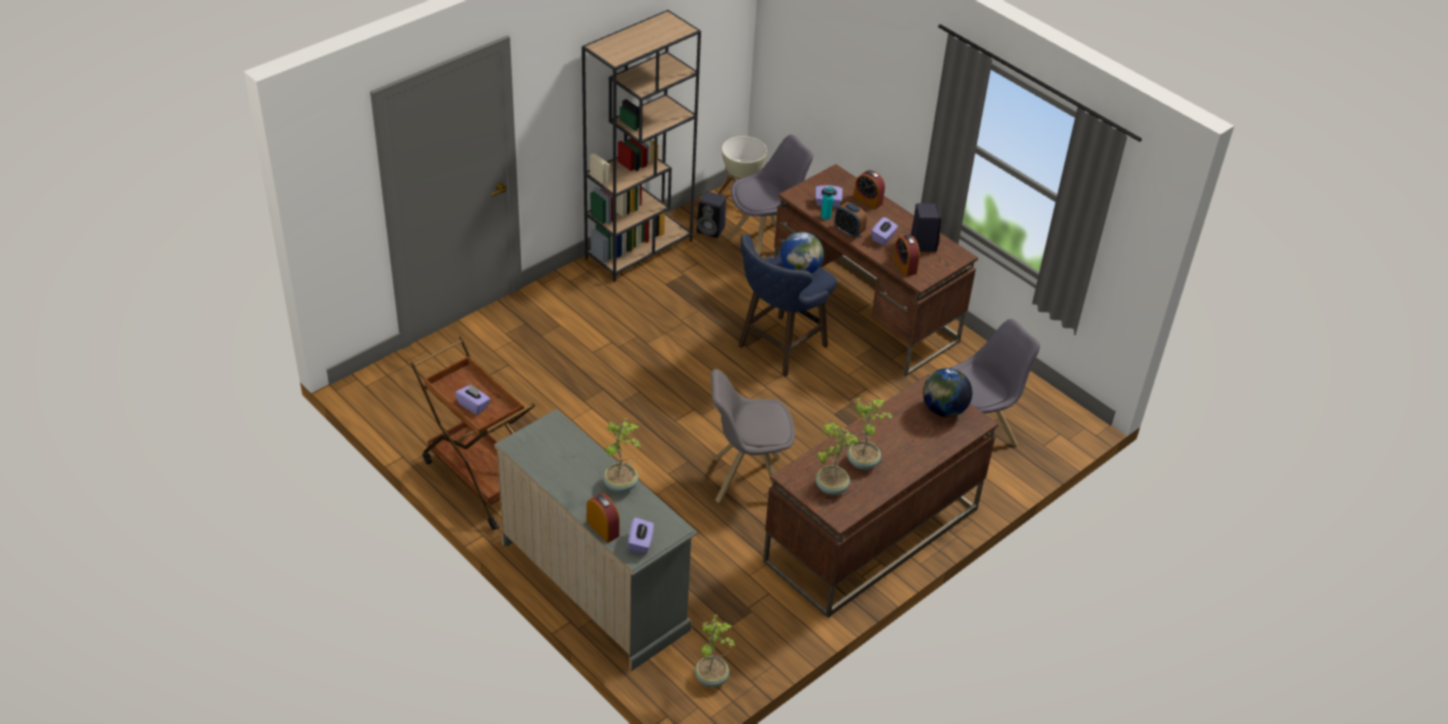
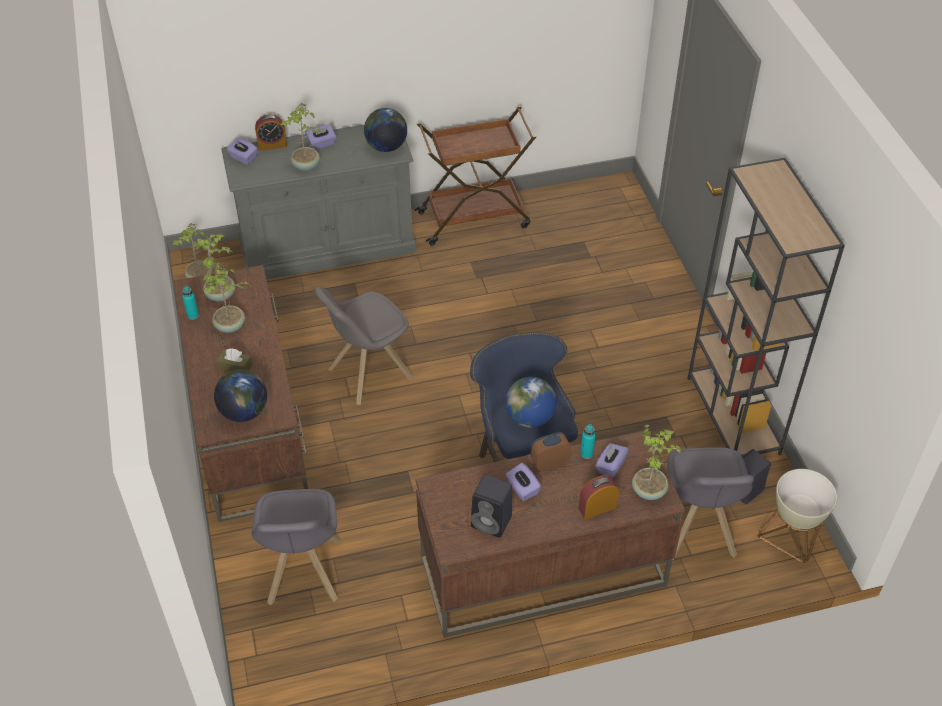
camera: 120 degrees right, 5 degrees up
(473, 405) = (467, 142): purple tissue box -> purple tissue box (321, 144)
(549, 434) = (386, 146): none -> globe
(747, 479) = (369, 373): grey chair -> grey chair turned 150 degrees counterclockwise
(833, 181) = (649, 490): none -> potted plant
(871, 495) = (193, 315): none -> turquoise bottle
(904, 437) = (235, 367): none -> brown tissue box
(905, 266) = (464, 485): alarm clock -> none

